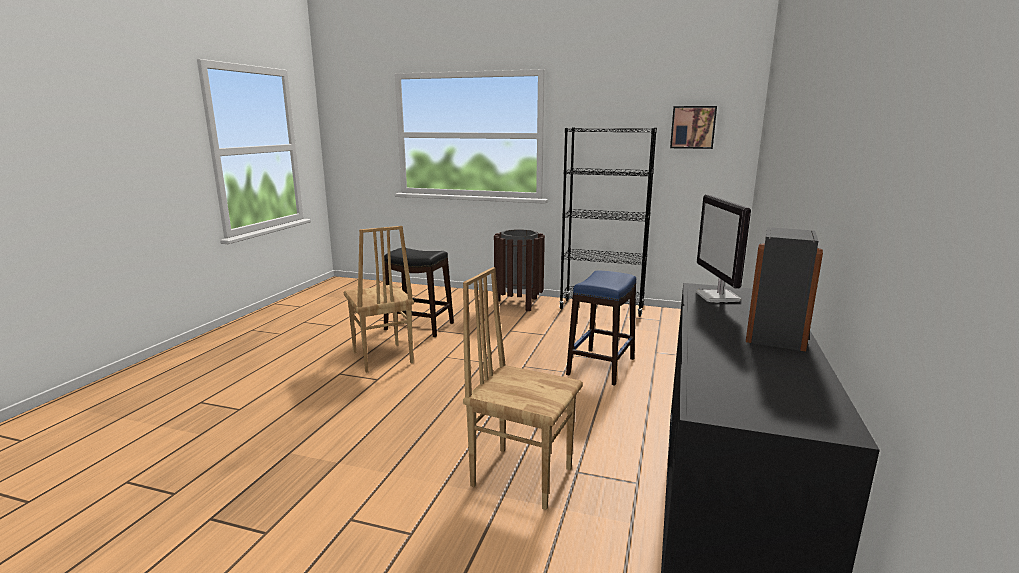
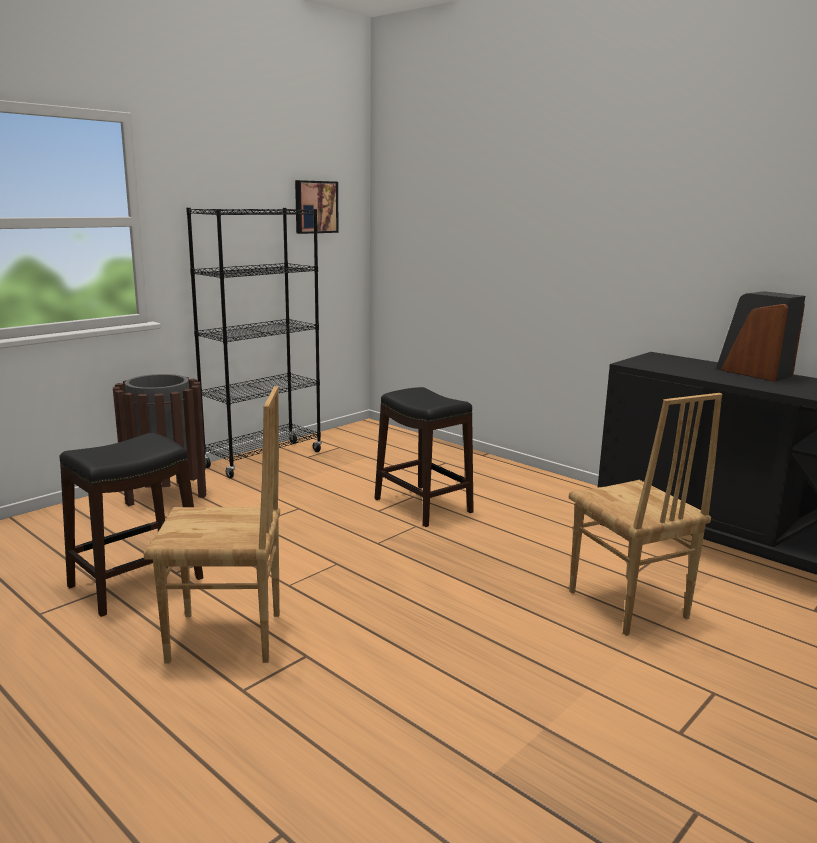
camera: 65 degrees left, 0 degrees up
(521, 475) = (626, 605): brown chair -> brown chair turned 75 degrees counterclockwise
(600, 366) = (422, 506): blue stool -> black stool
(718, 297) = (660, 365): monitor -> none

